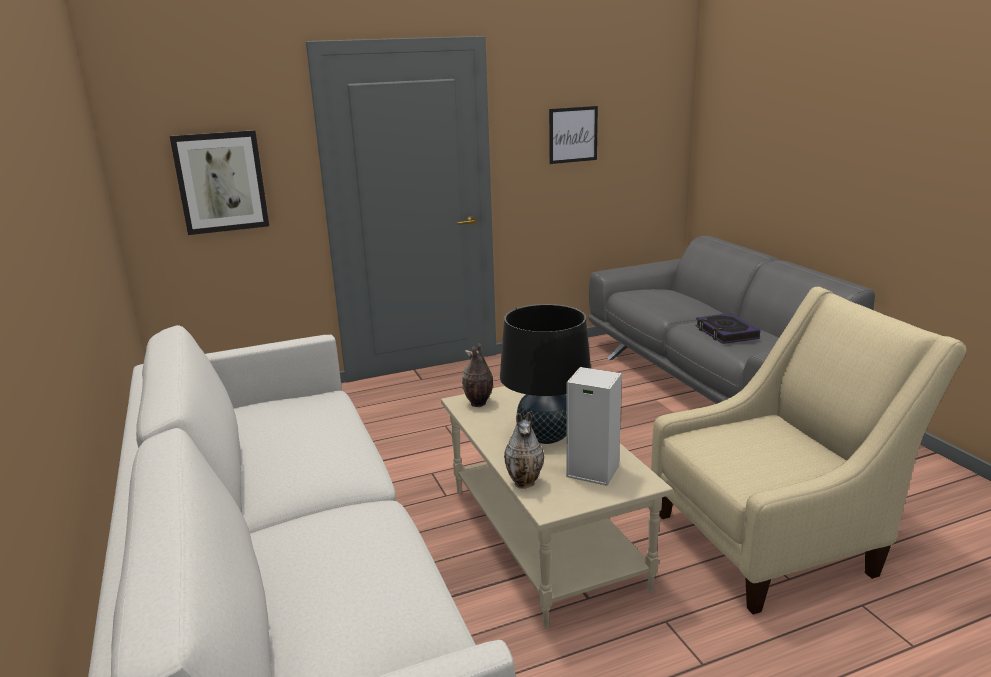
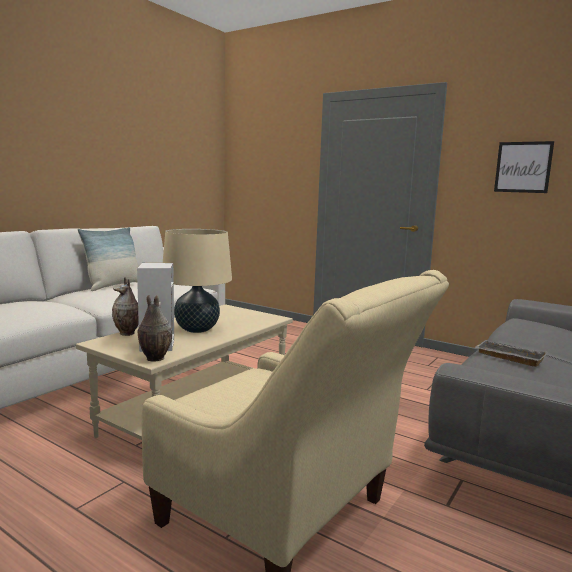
camera: 55 degrees right, 10 degrees down
(221, 182) = (268, 177): picture -> none
(260, 452) = (113, 285): none -> pillow
(478, 403) = (227, 311): vase -> vase (154, 359)
(546, 437) = (197, 329): black table lamp -> beige table lamp
(726, 333) = (508, 357): book -> grey tray

